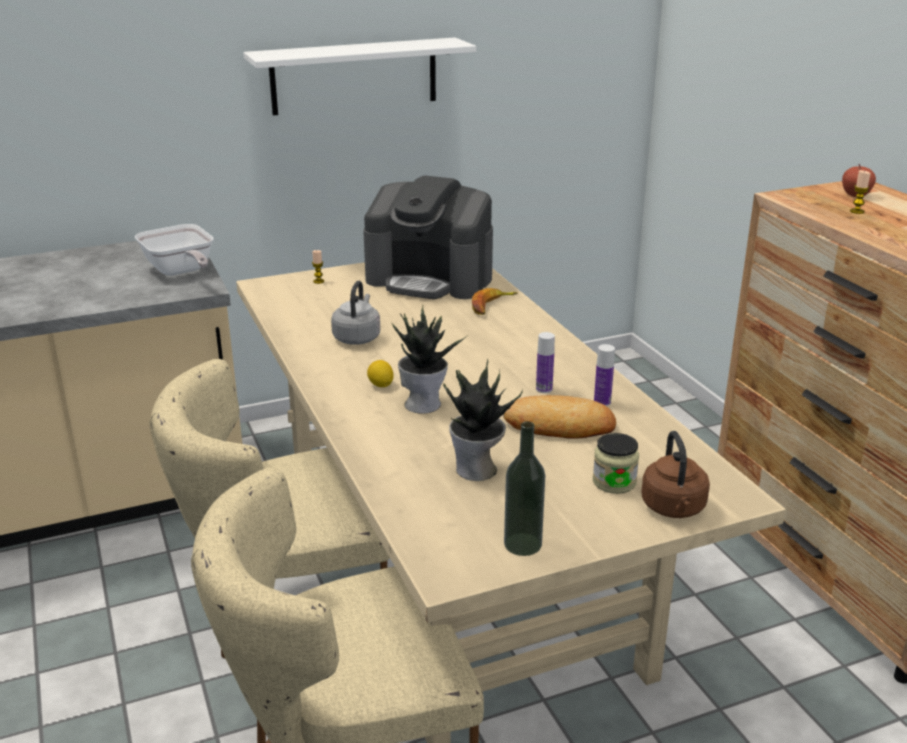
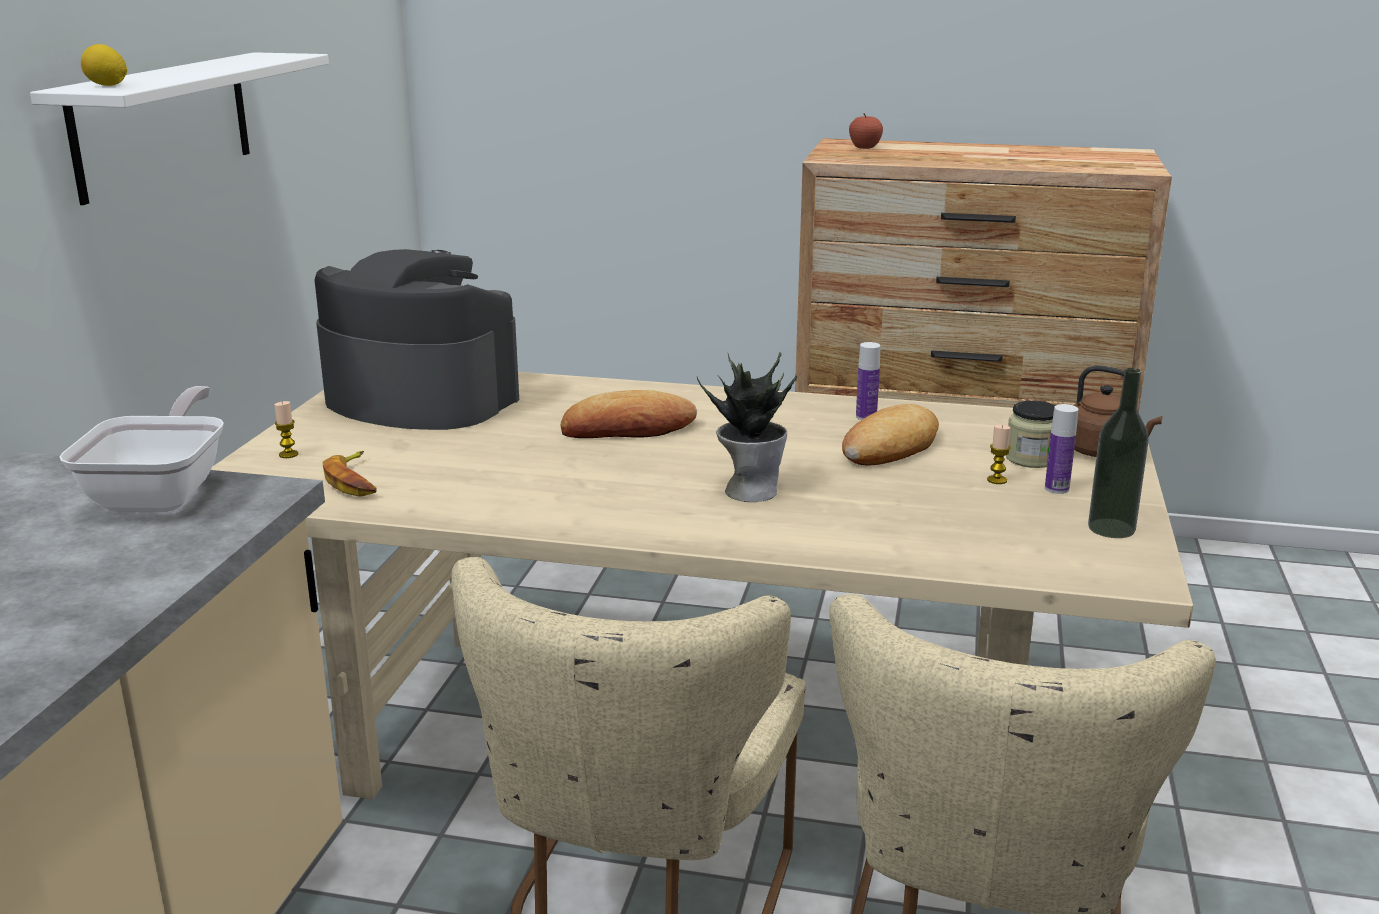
camera: 55 degrees left, 5 degrees down
(180, 272) = (163, 492): frying pan -> frying pan turned 90 degrees counterclockwise
(357, 337) = (511, 477): grey kettle -> none
(380, 385) = (667, 499): lemon -> lemon (106, 85)
(430, 279) = (419, 399): coffee machine -> coffee machine turned 120 degrees counterclockwise
(468, 341) = (628, 428): none -> bread
(477, 470) = (940, 507): potted plant -> none
(491, 306) = (557, 394): banana -> banana (355, 481)
(544, 389) = (801, 430): bottle -> bottle (1056, 489)
(857, 211) = (906, 155): candle -> candle (997, 480)

